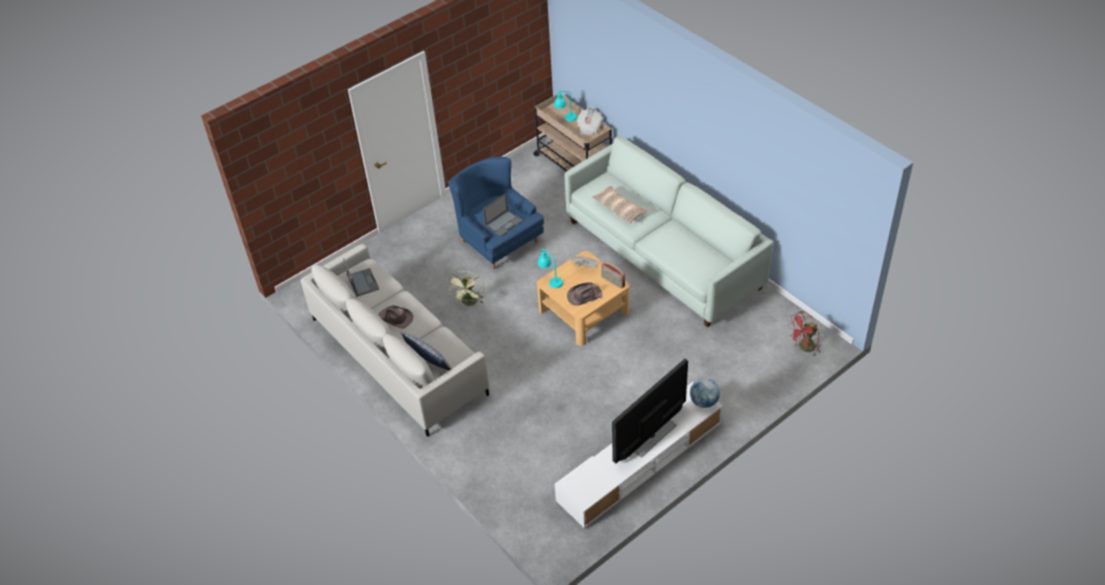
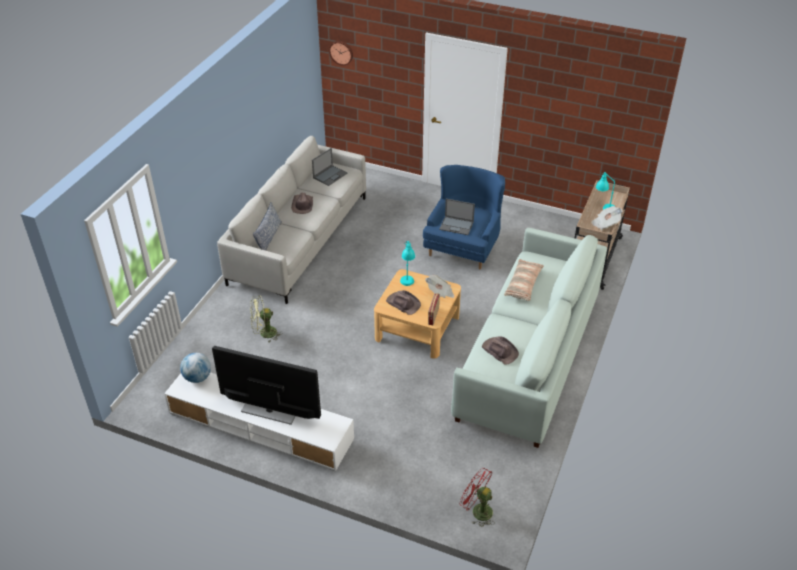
camera: 60 degrees right, 5 degrees down
(268, 170) = (341, 52): none -> wall clock
(469, 303) = (380, 256): green fan -> green fan (264, 334)
(688, 253) = (499, 351): none -> brown hat
(704, 402) = (330, 435): globe -> globe (197, 378)

